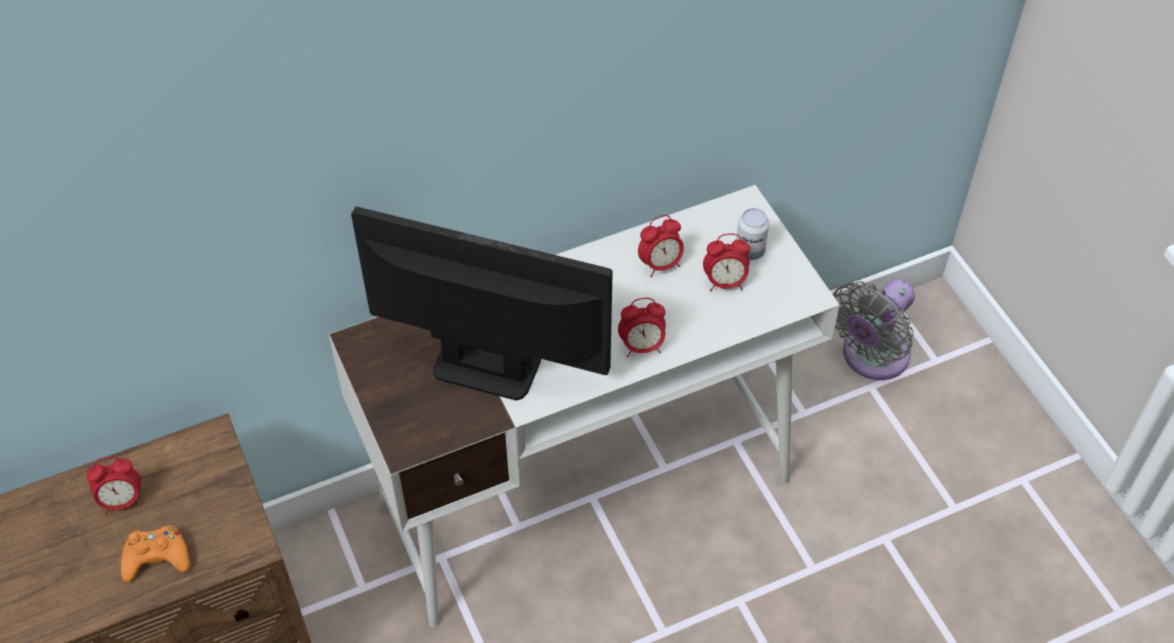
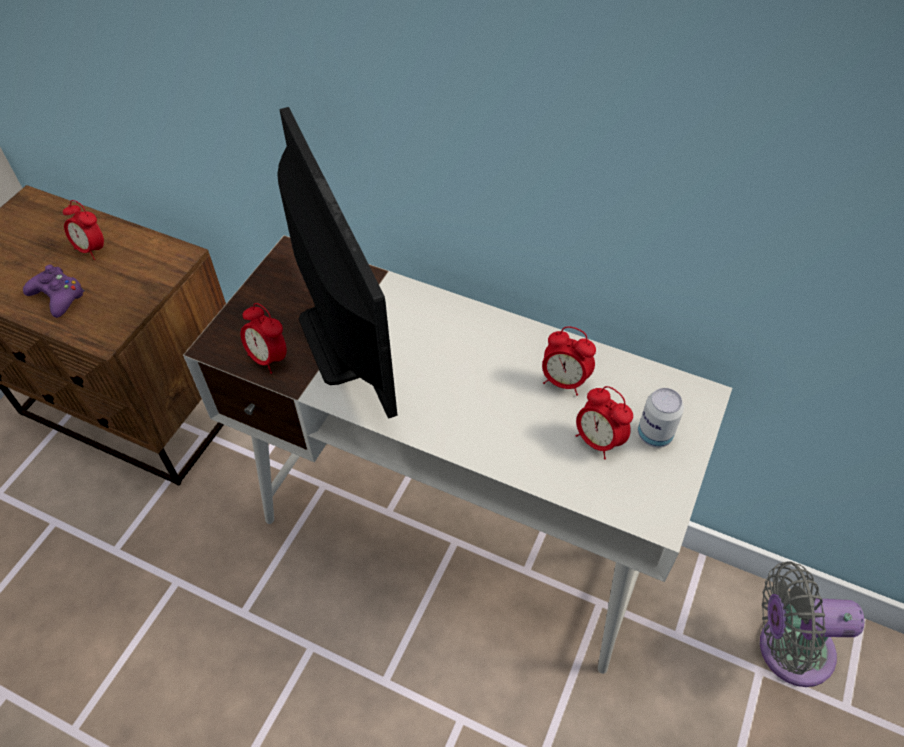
camera: 50 degrees right, 0 degrees up
(157, 558) = (58, 296): orange game controller -> purple game controller
(642, 346) = (463, 428): alarm clock -> alarm clock (268, 358)

